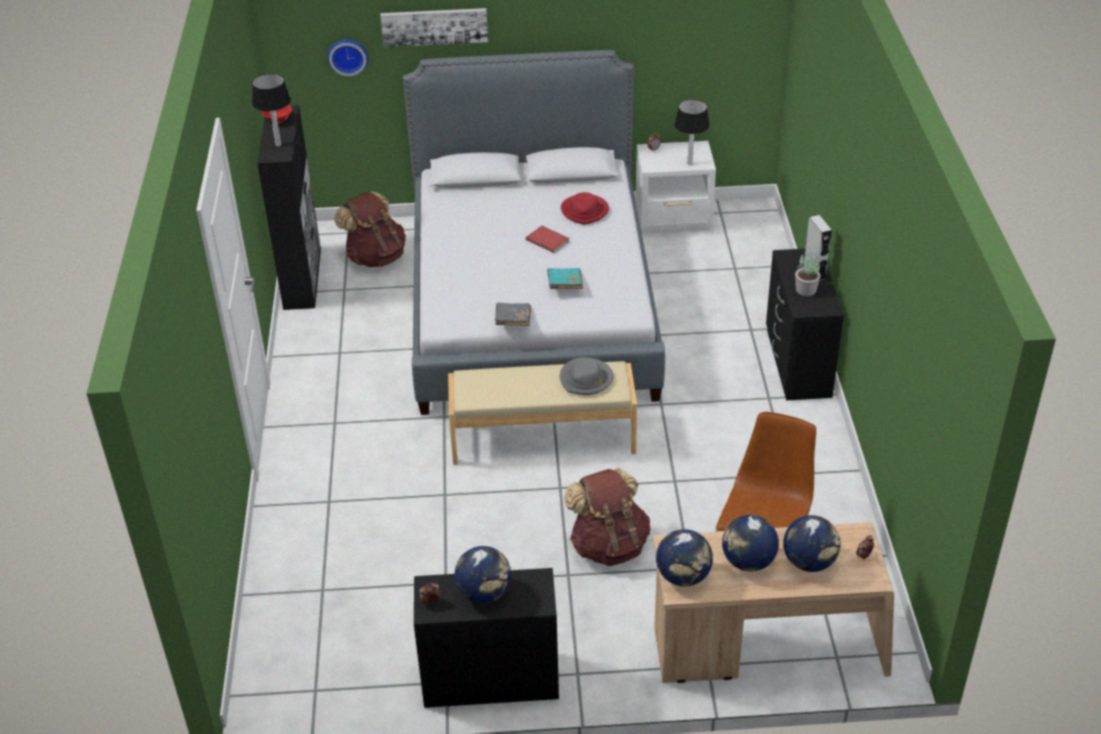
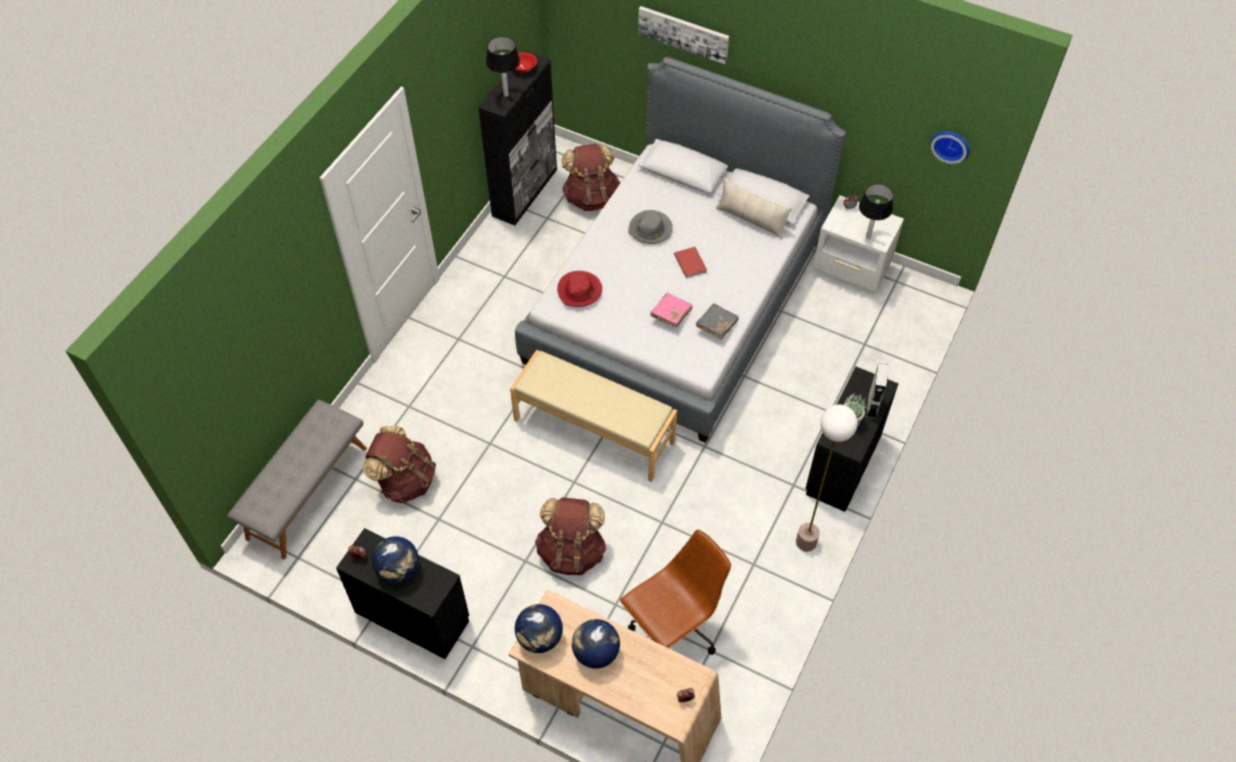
camera: 30 degrees right, 15 degrees up
(275, 627) = (306, 492): none -> grey bench
(348, 56) = (610, 28): wall clock -> wall clock (951, 144)
(380, 566) = (405, 480): none -> brown backpack
(513, 321) = (606, 330): grey book -> grey book (716, 325)
(564, 285) = (671, 314): turquoise book -> pink book
(574, 189) = (751, 220): none -> beige pillow
(585, 211) = (742, 247): red hat -> red hat (579, 291)
(586, 379) = (629, 409): grey hat -> grey hat (650, 229)
(809, 562) = (640, 680): globe -> none
(819, 435) = (806, 542): none -> floor lamp

